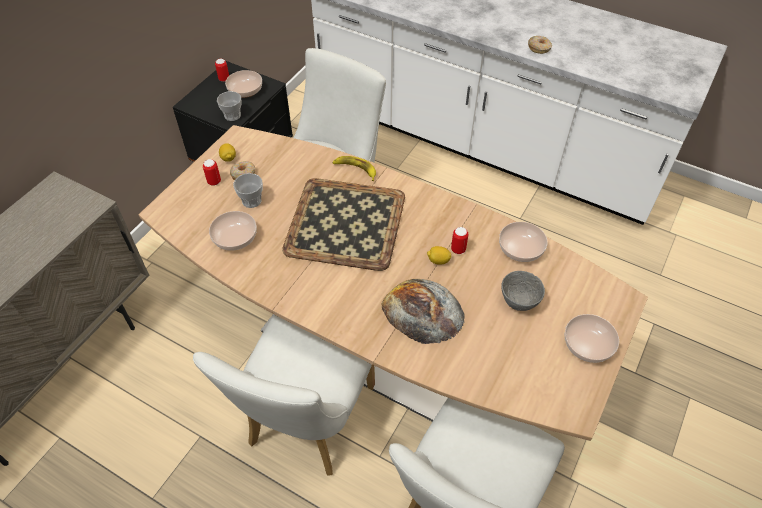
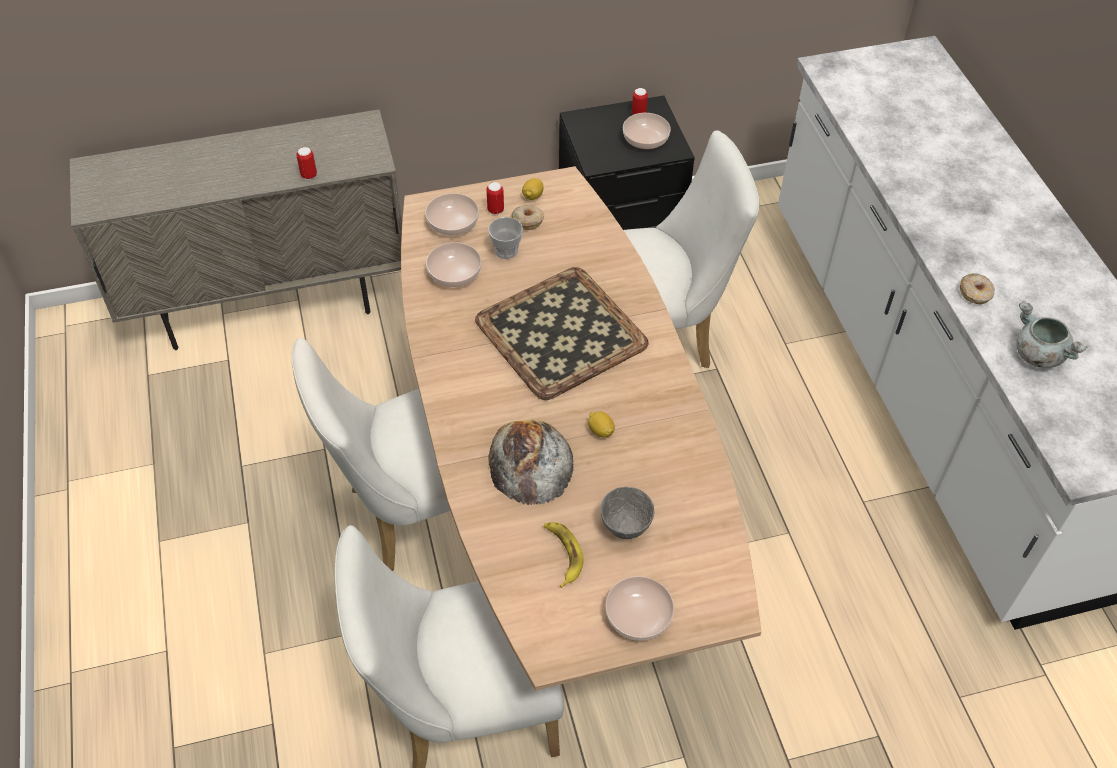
camera: 45 degrees right, 0 degrees up
(232, 115) = (603, 158): cup -> none
(355, 169) = (633, 289): banana -> banana (562, 554)
(458, 249) = (632, 436): can -> can (309, 175)
(521, 248) = (695, 484): bowl -> bowl (454, 223)
(600, 58) = (1037, 354): none -> grey cooking pot

